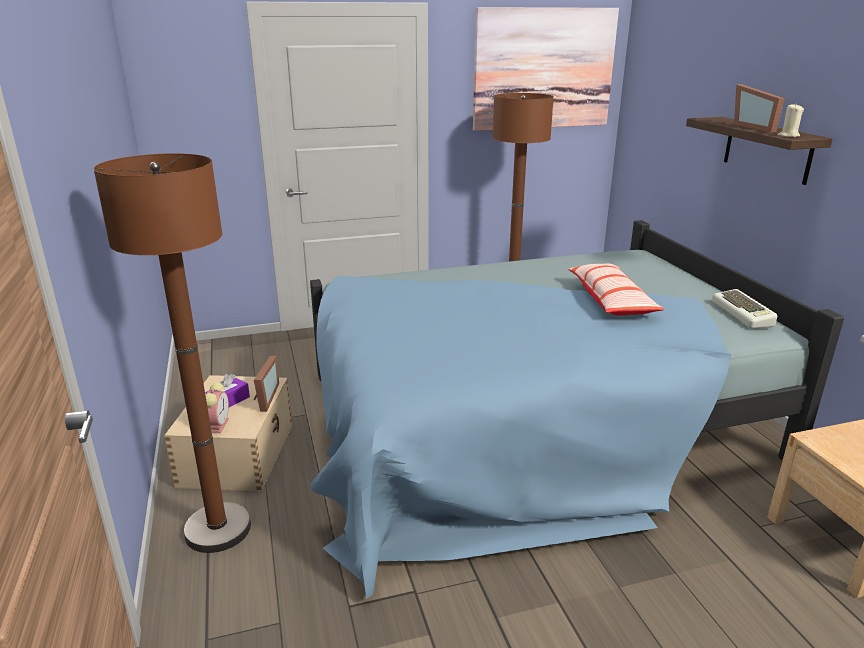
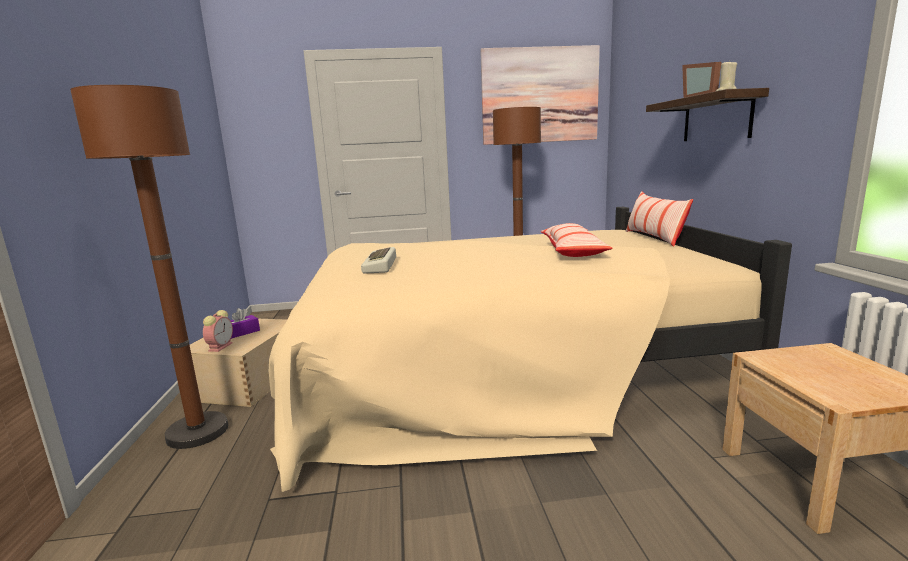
camera: 10 degrees right, 10 degrees down
(263, 398) = (269, 331): picture frame -> none
(527, 424) = (503, 367): blue bed -> beige bed
(685, 272) = (654, 238): none -> pillow
(743, 314) = (697, 257): keyboard -> keyboard (381, 266)

